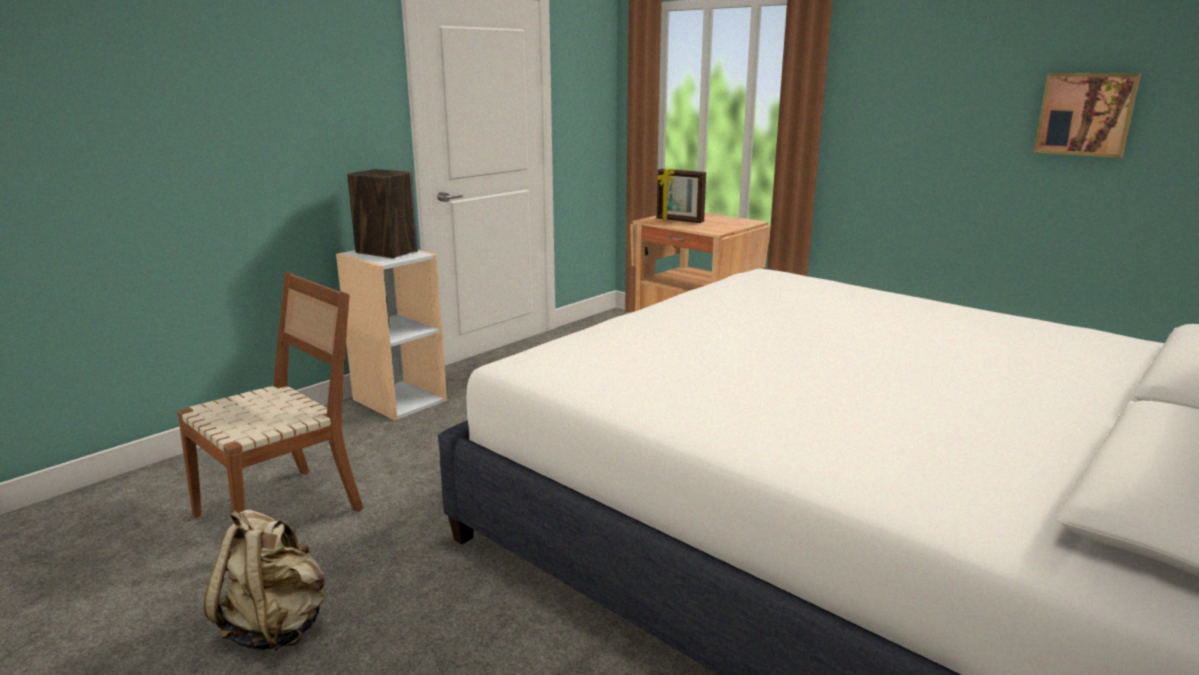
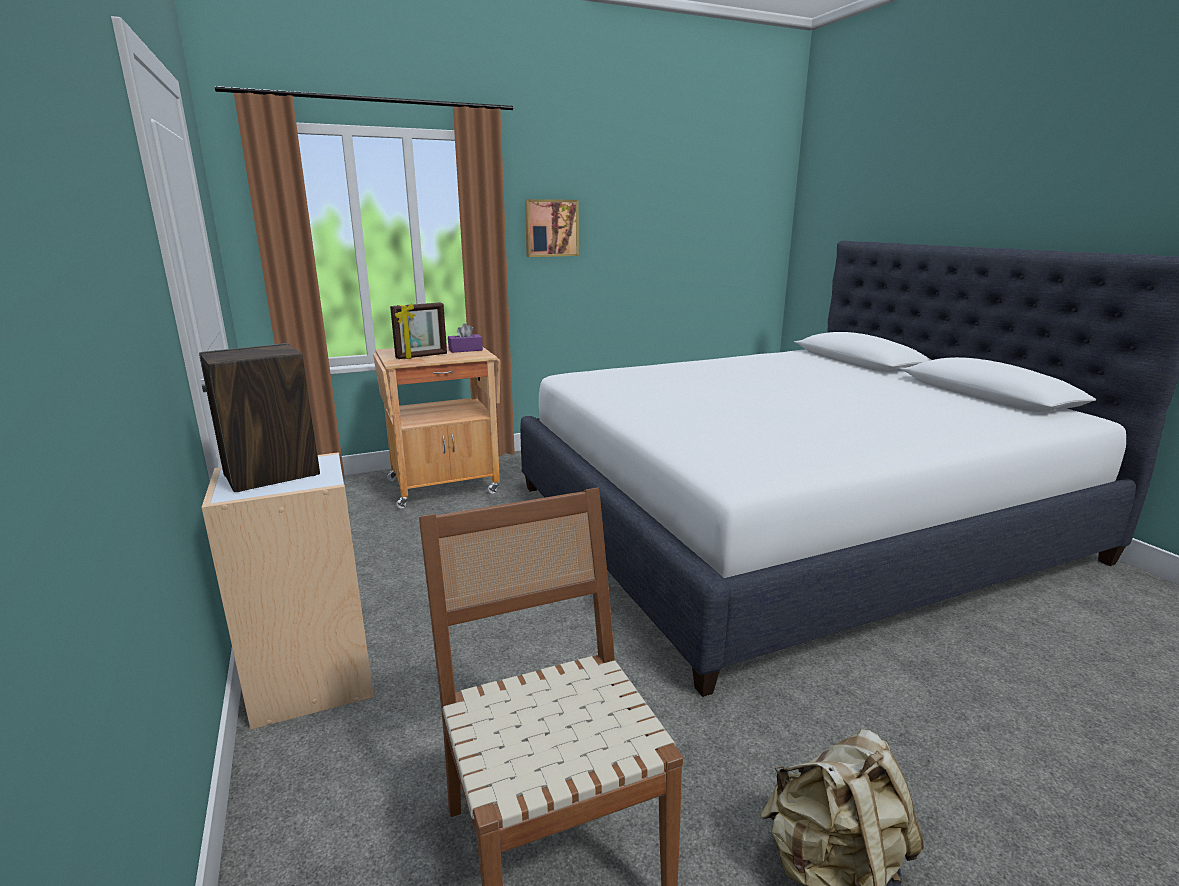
camera: 65 degrees left, 0 degrees up
(727, 224) = (465, 350): none -> purple tissue box
(1086, 114) = (667, 231): picture -> picture (551, 228)

